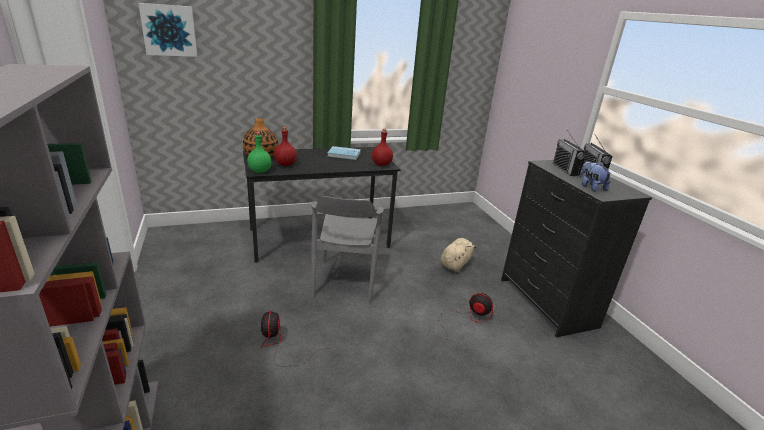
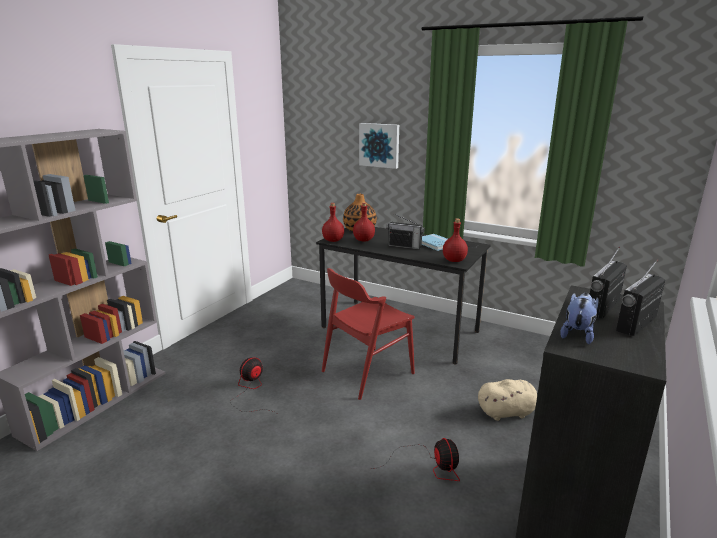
camera: 50 degrees right, 5 degrees down
(169, 30) = (319, 113): picture -> picture (379, 145)
(260, 171) = (333, 240): green bottle -> red bottle
(327, 162) = (404, 246): none -> radio
(345, 280) = (367, 372): grey chair -> red chair

